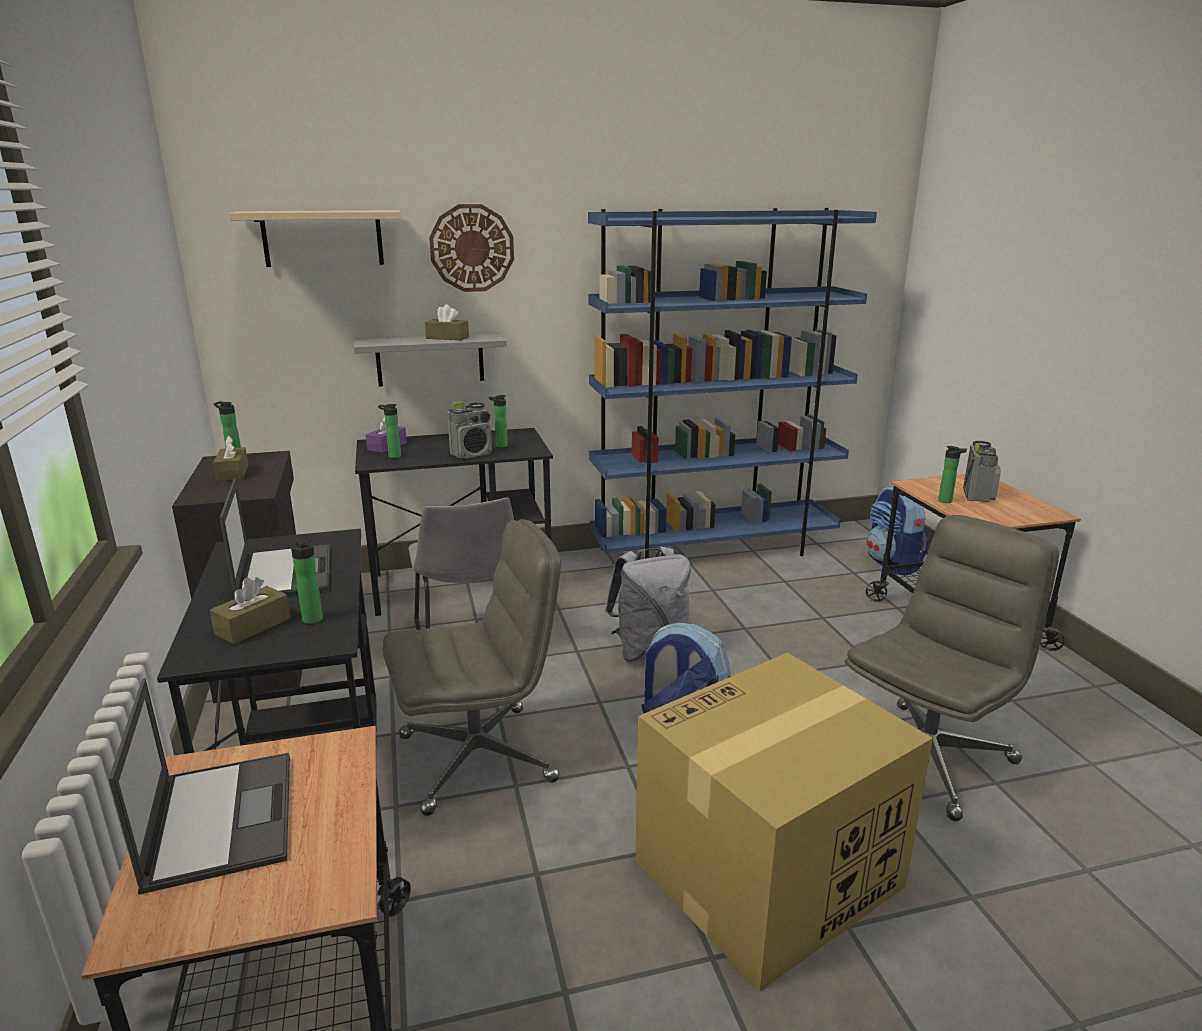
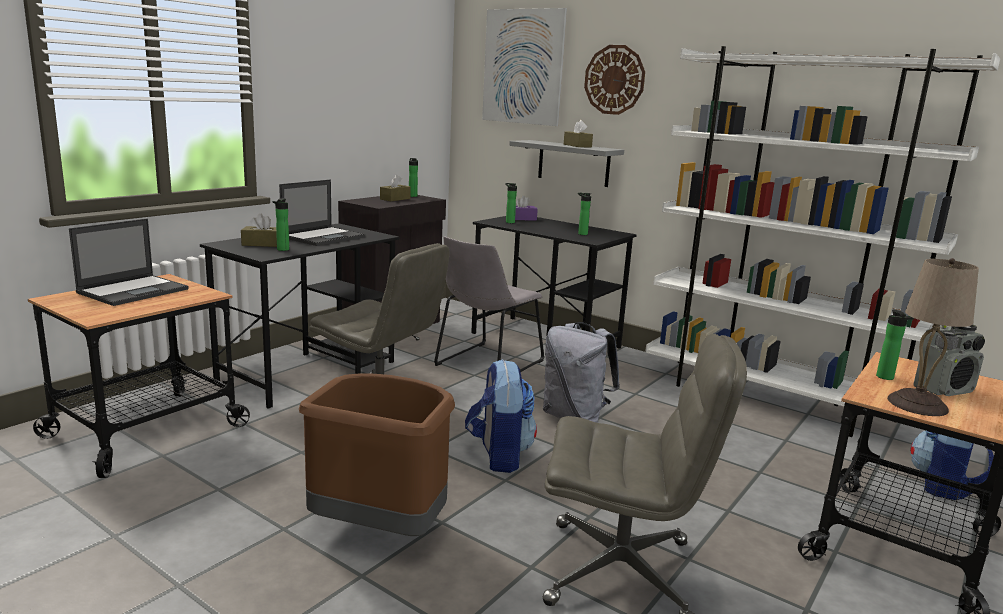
camera: 50 degrees right, 5 degrees down
(322, 238) = (523, 67): beige shelf -> picture
(472, 454) = (552, 232): radio -> none
(714, 550) = (769, 399): blue bookcase -> white bookcase
(766, 875) = (380, 529): cardboard box -> brown trash can
(1001, 514) = (918, 404): none -> beige table lamp

